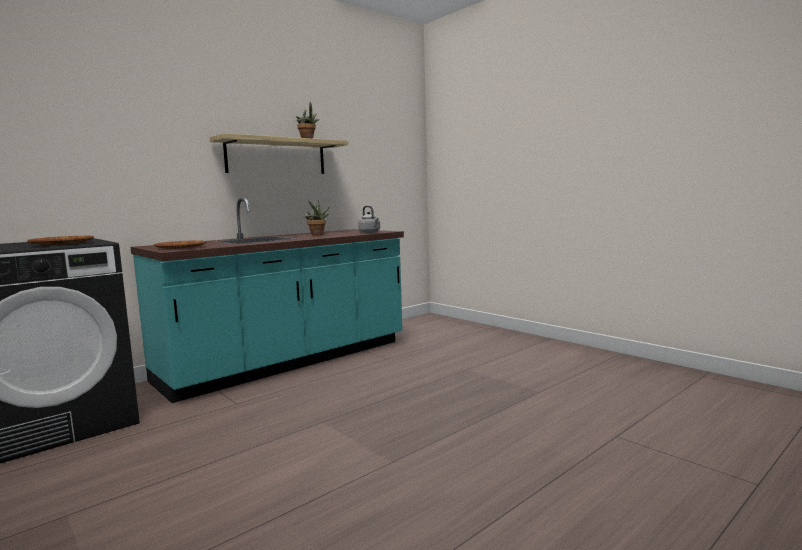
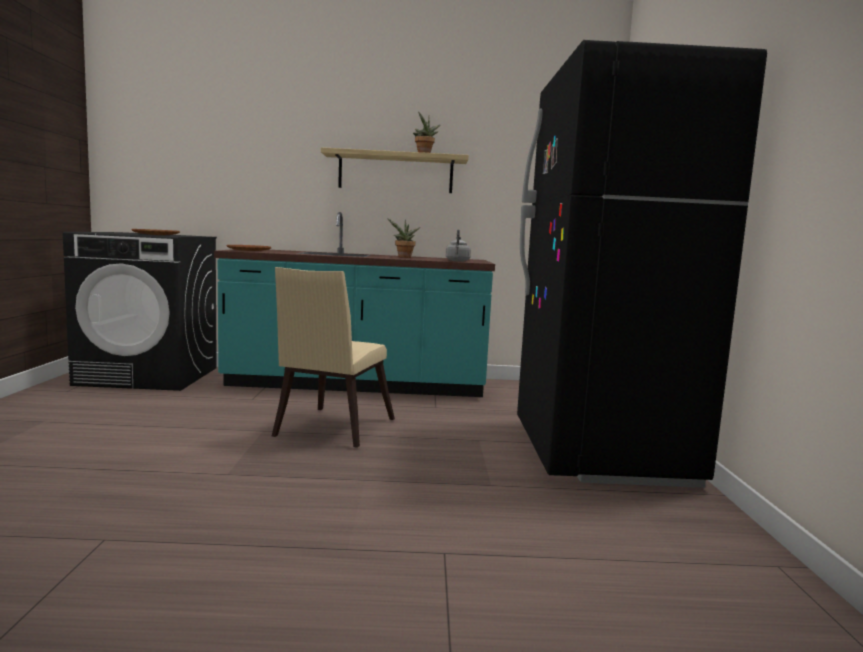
camera: 40 degrees right, 0 degrees up
(367, 400) = (330, 429): none -> beige chair
(534, 352) = (600, 453): none -> black fridge

